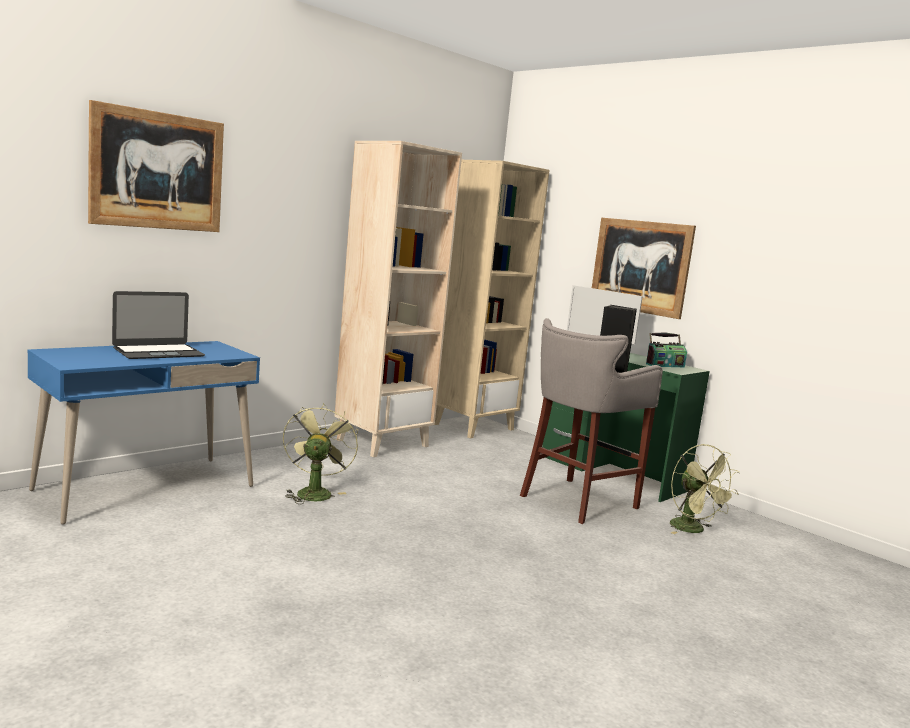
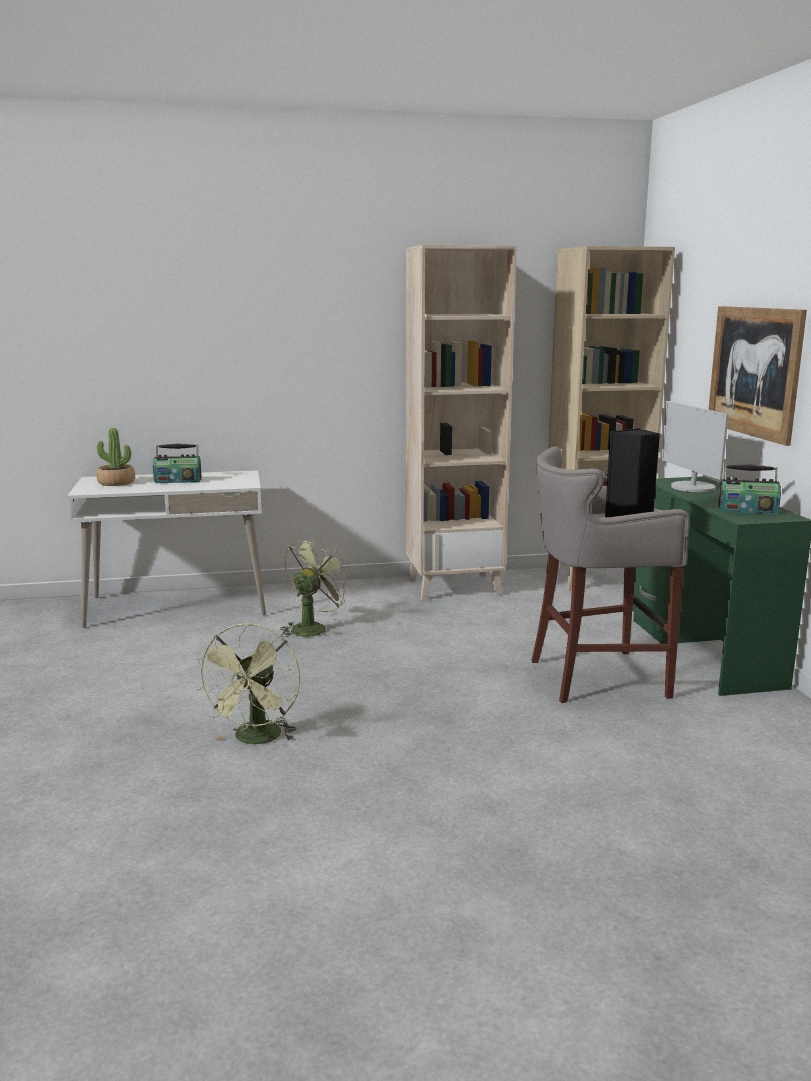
camera: 35 degrees right, 5 degrees up
(90, 355) = (116, 483): none -> potted plant
(146, 488) = (178, 606): blue desk -> white desk
(158, 171) = (187, 309): picture -> none
(158, 352) = (178, 481): laptop -> radio
(693, 530) = (712, 736): green fan -> green fan (256, 740)

